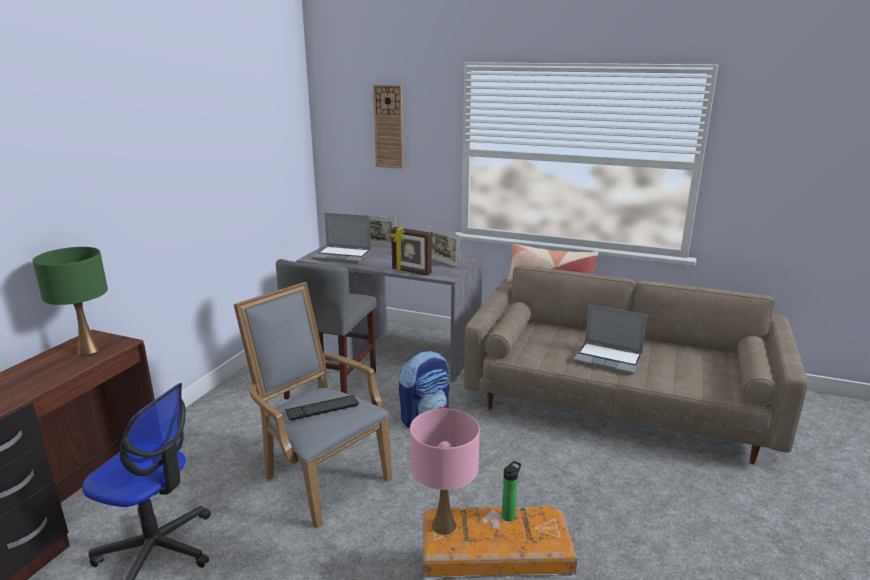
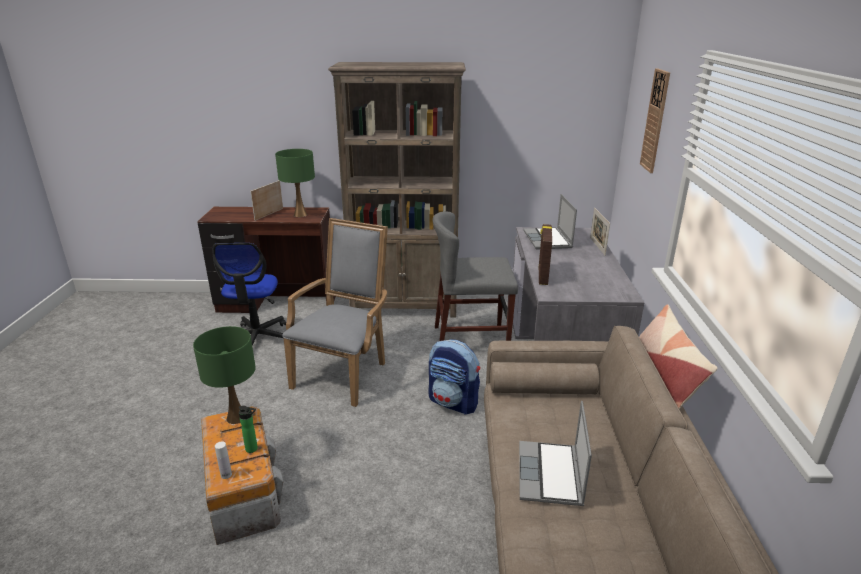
camera: 70 degrees right, 5 degrees up
(219, 408) = (405, 307): none -> brown bookcase
(322, 409) = (332, 318): keyboard -> none
(443, 262) = (590, 285): picture frame -> picture frame (269, 214)
(444, 526) = (236, 418): pink table lamp -> green table lamp
(546, 538) = (226, 475): none -> white bottle

